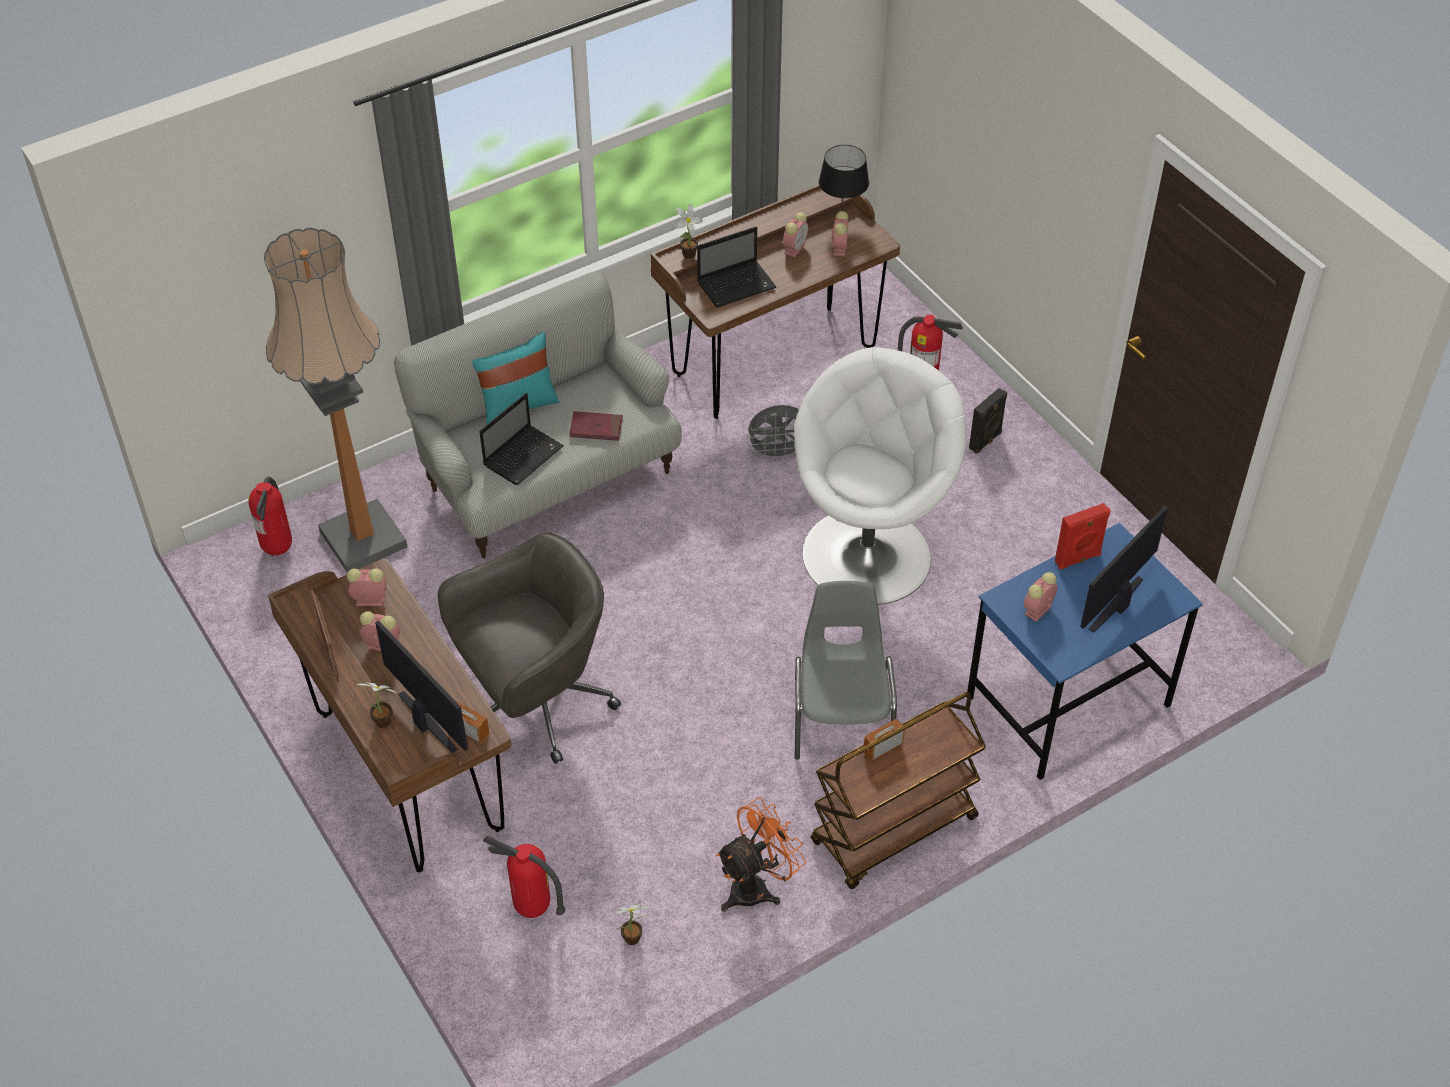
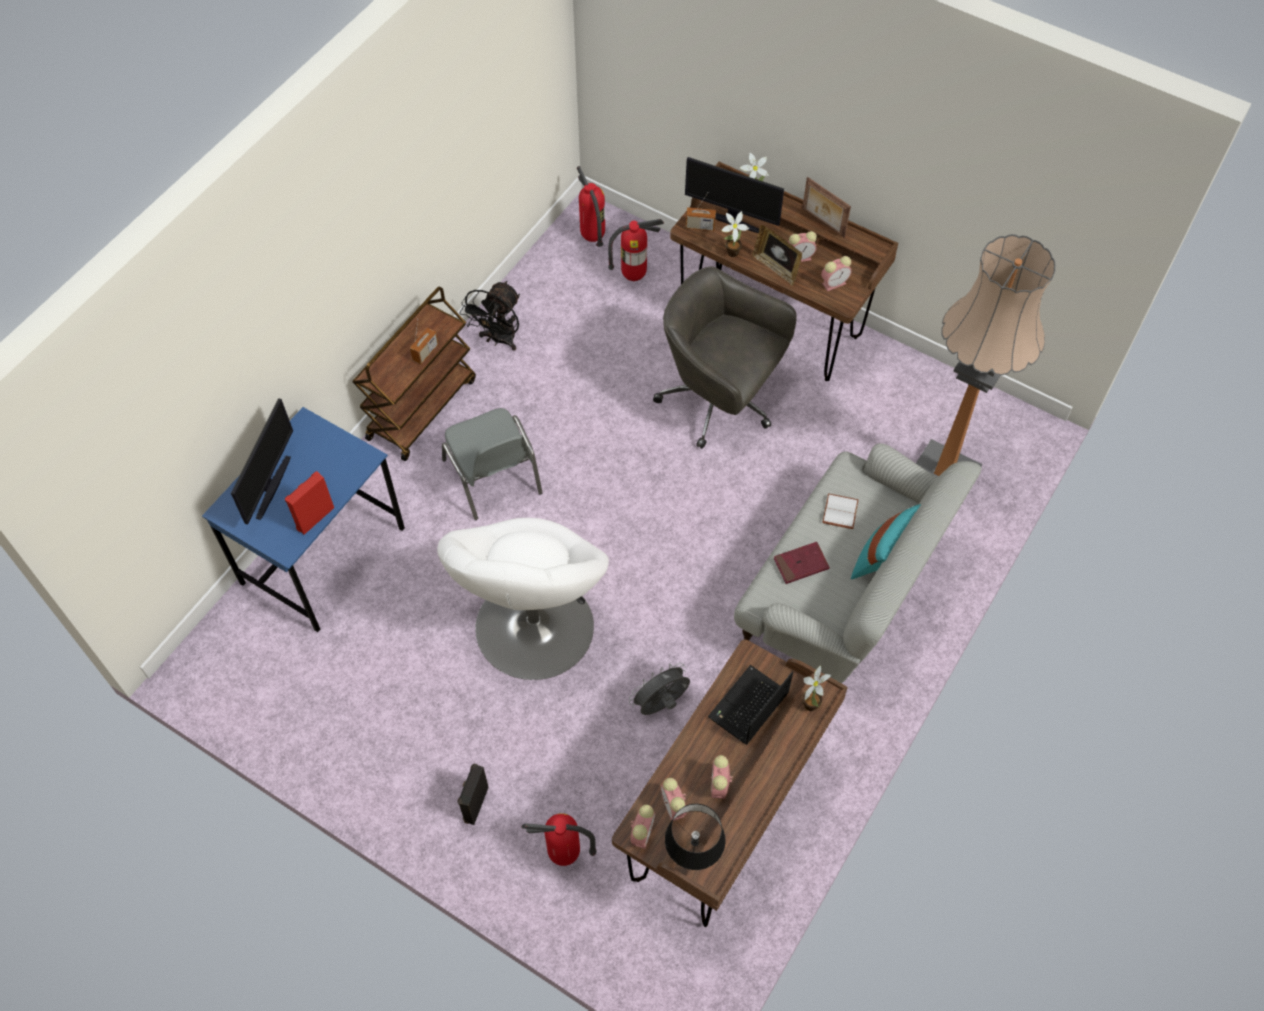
camera: 155 degrees right, 10 degrees up
(279, 550) = (996, 442): fire extinguisher -> fire extinguisher (592, 237)
(419, 643) = (776, 268): none -> picture frame
(524, 455) = (841, 512): laptop -> white book
(535, 703) = (719, 401): grey office chair -> grey office chair turned 90 degrees clockwise
(635, 939) = (560, 283): potted plant -> potted plant (731, 253)
(756, 886) = (499, 340): orange fan -> black fan
(1037, 611) = (335, 458): alarm clock -> alarm clock (642, 832)

